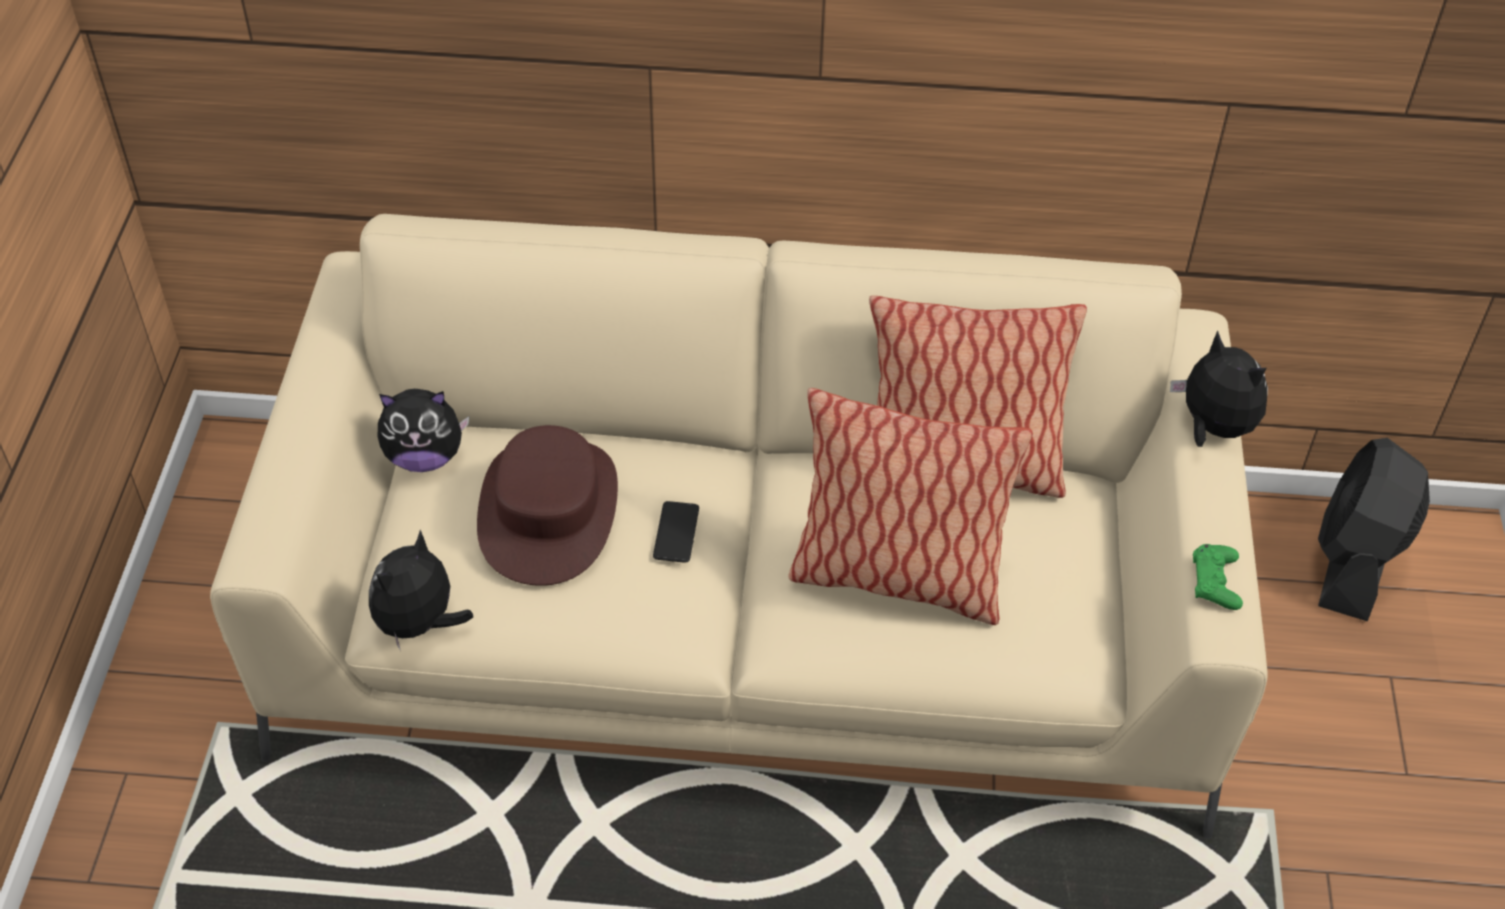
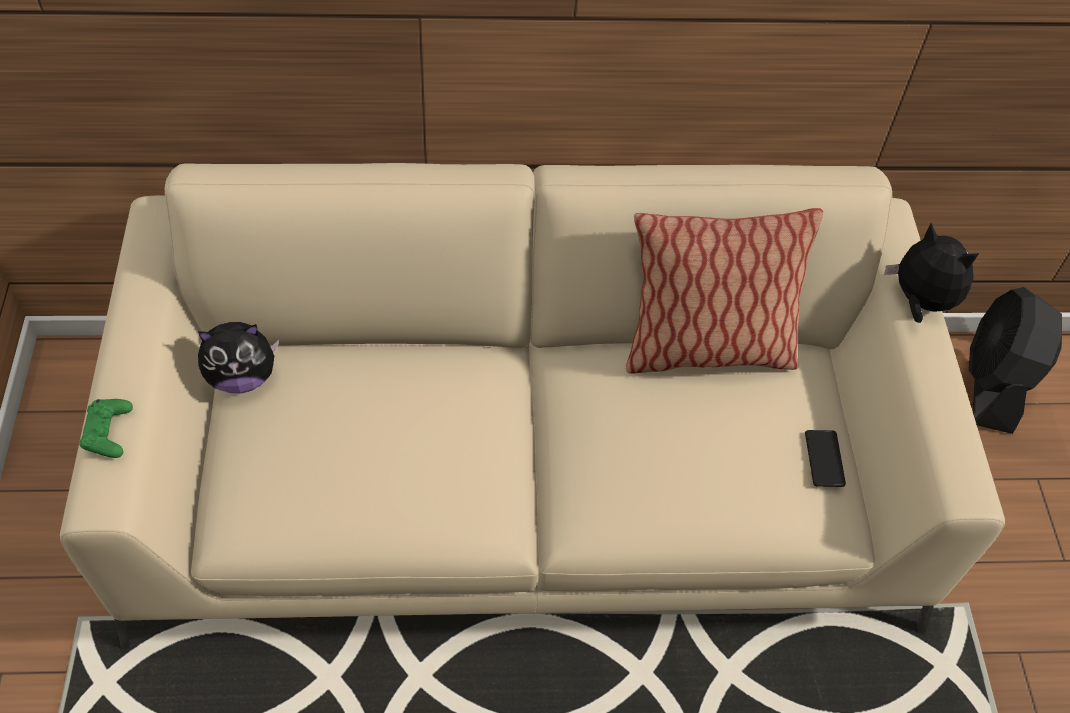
camera: 10 degrees left, 5 degrees up
(419, 624) = (257, 538): plush toy -> none
(549, 511) = (360, 421): brown hat -> none
(676, 533) = (474, 431): phone -> phone (824, 459)
(896, 577) = (670, 454): pillow -> none
(1215, 582) = (950, 443): green game controller -> green game controller (108, 432)

